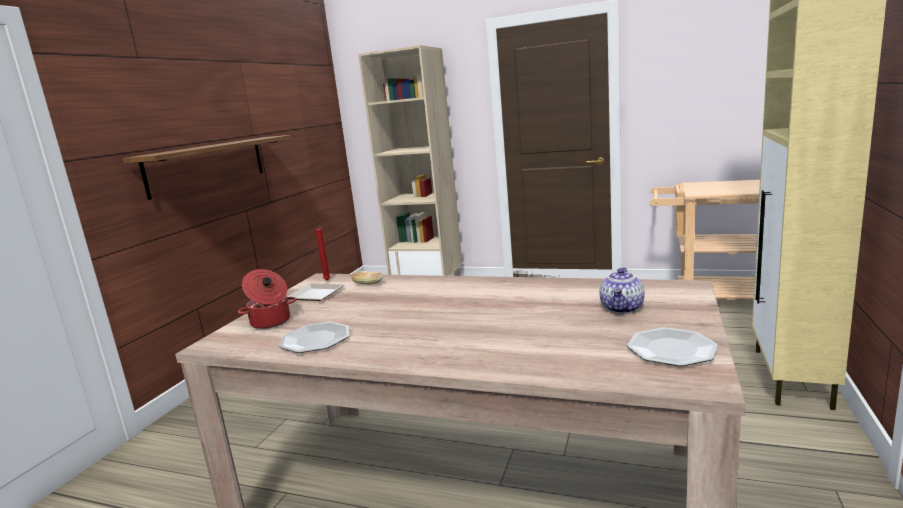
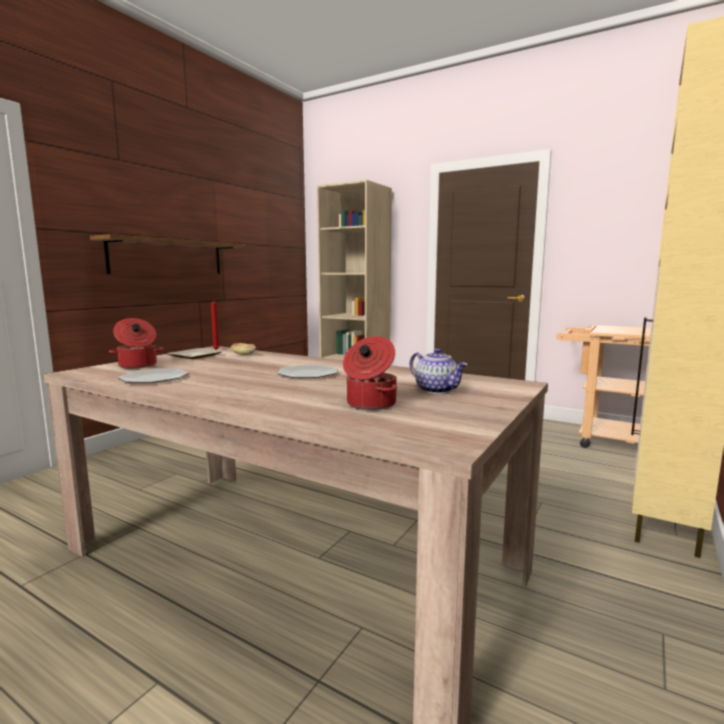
camera: 10 degrees right, 5 degrees down
(581, 340) = (370, 404): none -> cooking pot
(623, 309) = (437, 390): teapot -> teapot turned 75 degrees counterclockwise
(671, 349) = (447, 419): plate -> plate (307, 374)

